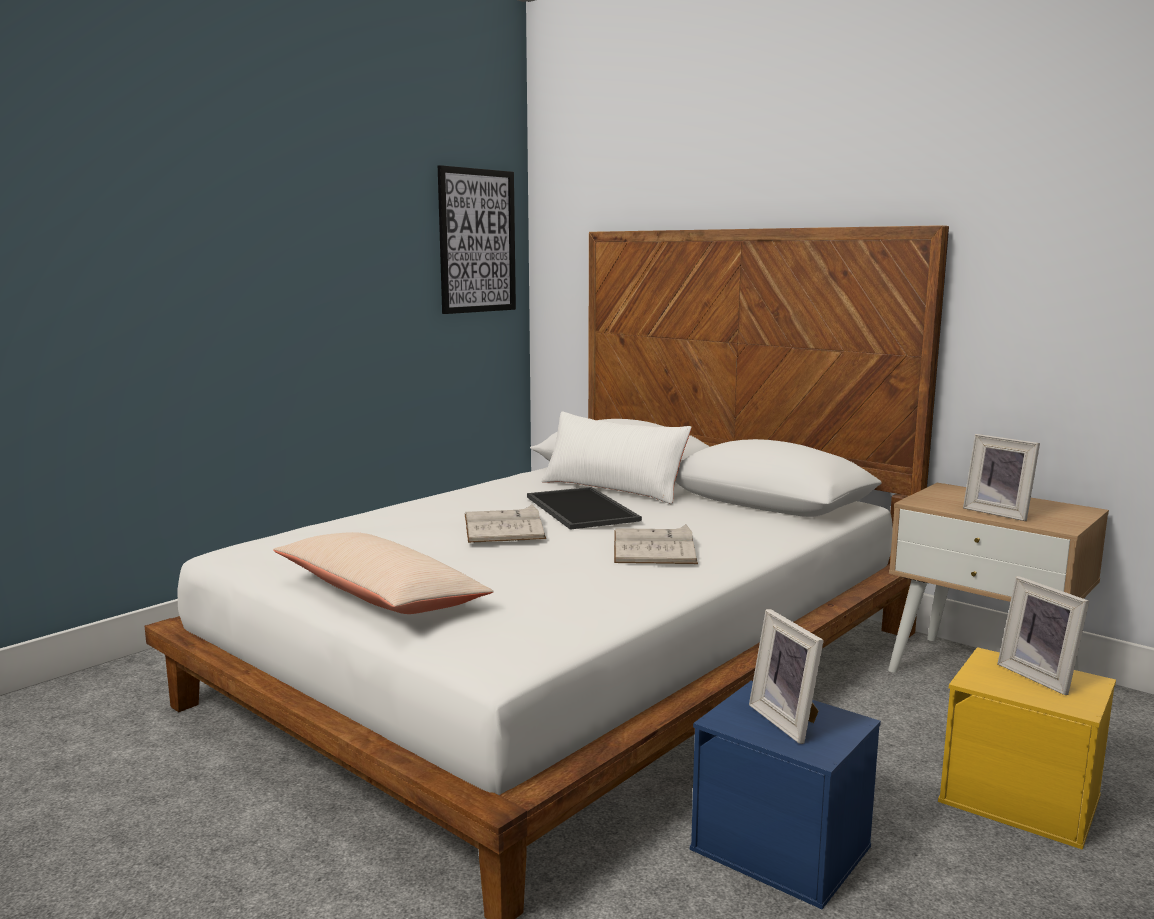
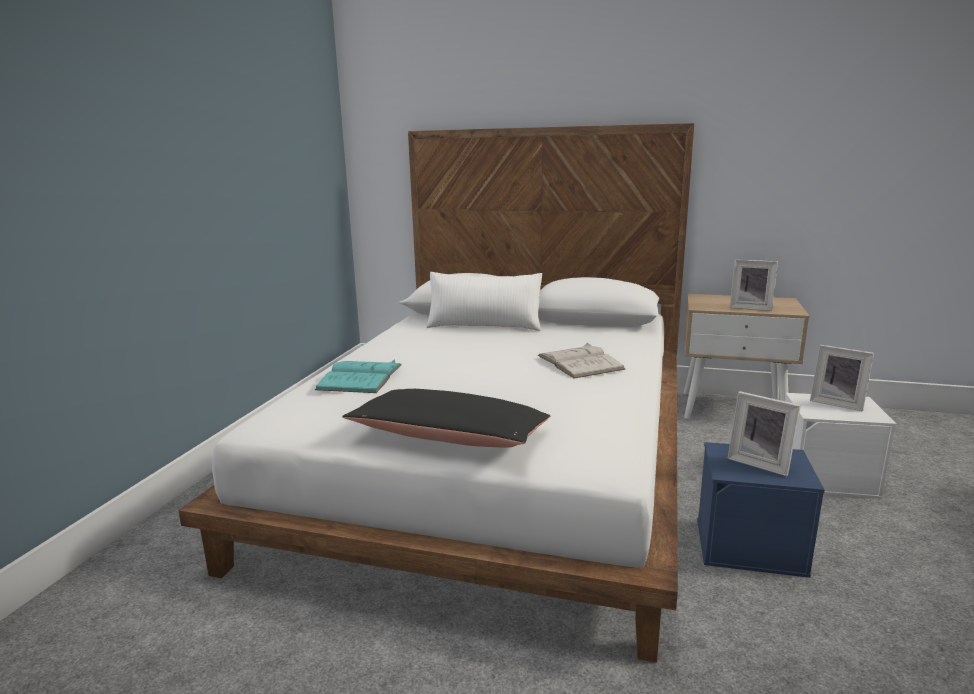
camera: 25 degrees left, 5 degrees up
(380, 521) = (360, 377): none -> turquoise book
(380, 596) = (449, 437): beige pillow -> black pillow
(477, 241) = (315, 139): picture -> none
(503, 526) = (458, 365): white book -> none
(579, 508) = (488, 343): tray -> none
(1022, 798) = (827, 477): yellow storage box -> white storage box

